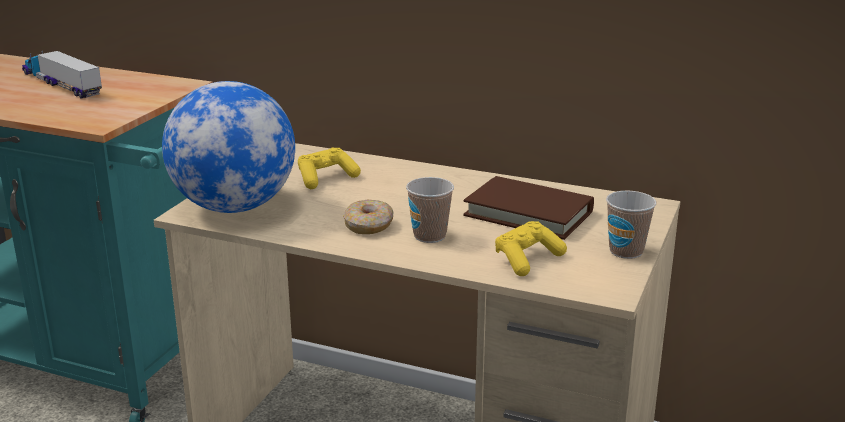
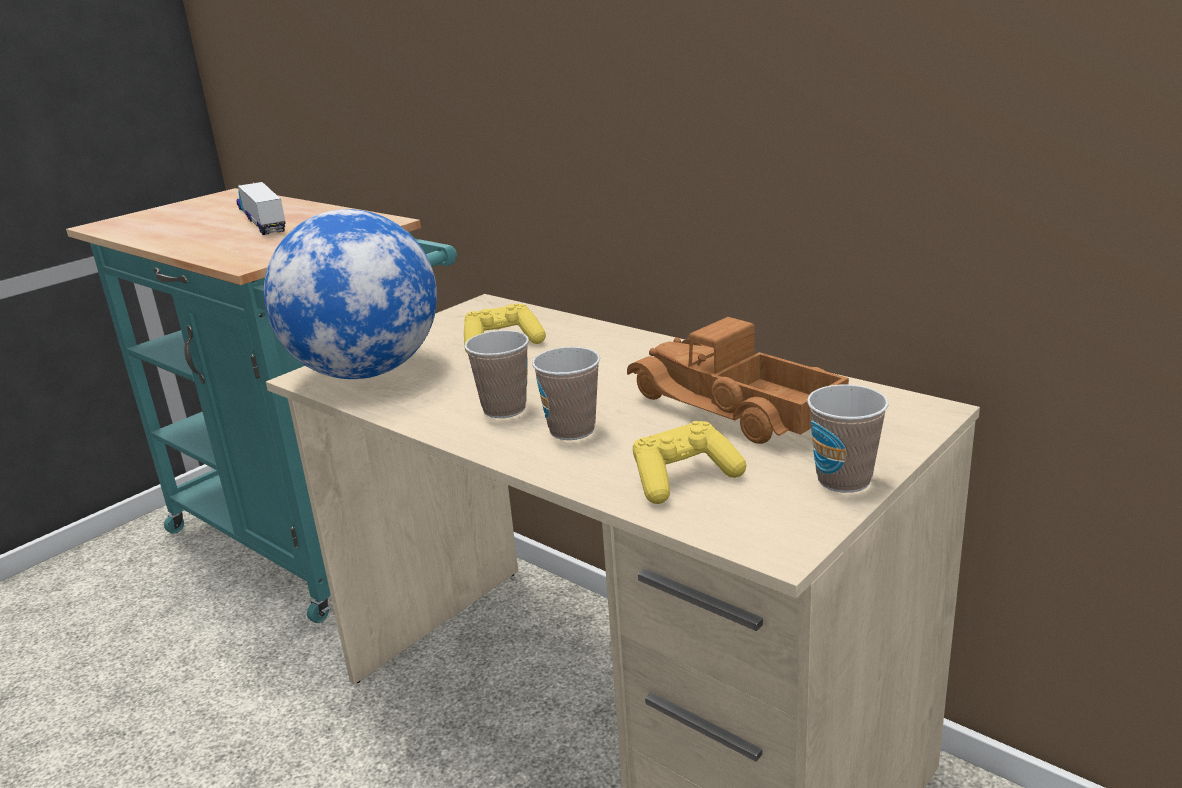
camera: 20 degrees right, 0 degrees up
(369, 226) = (504, 409): donut -> cup
(528, 213) = (732, 408): brown book -> toy truck

